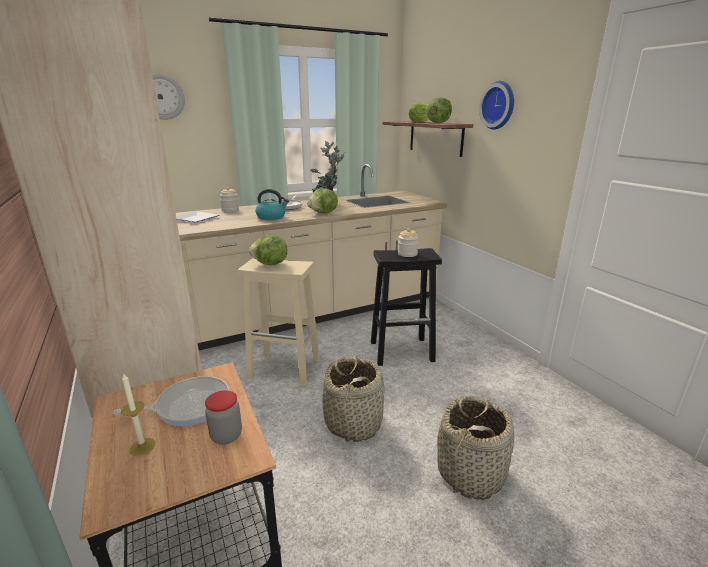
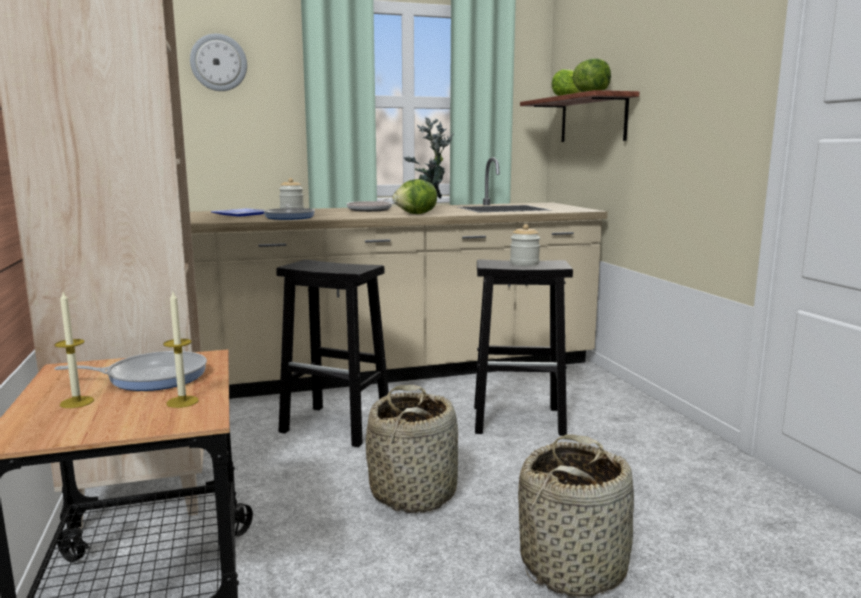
camera: 10 degrees right, 10 degrees down
(226, 436) = (182, 402): jar -> candle
(235, 221) = (290, 217): none -> frying pan
(270, 264) = (323, 265): lettuce -> none
(271, 217) = (342, 215): kettle -> none
(285, 368) = (338, 426): beige stool -> black stool
(499, 105) = (671, 59): wall clock -> none

